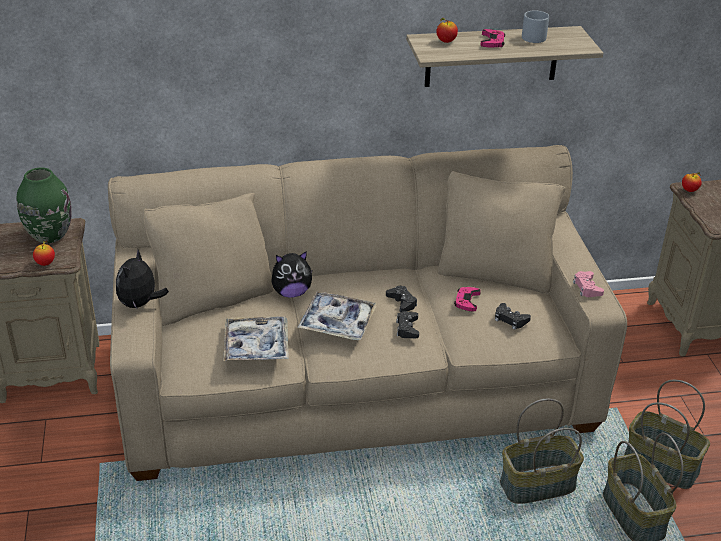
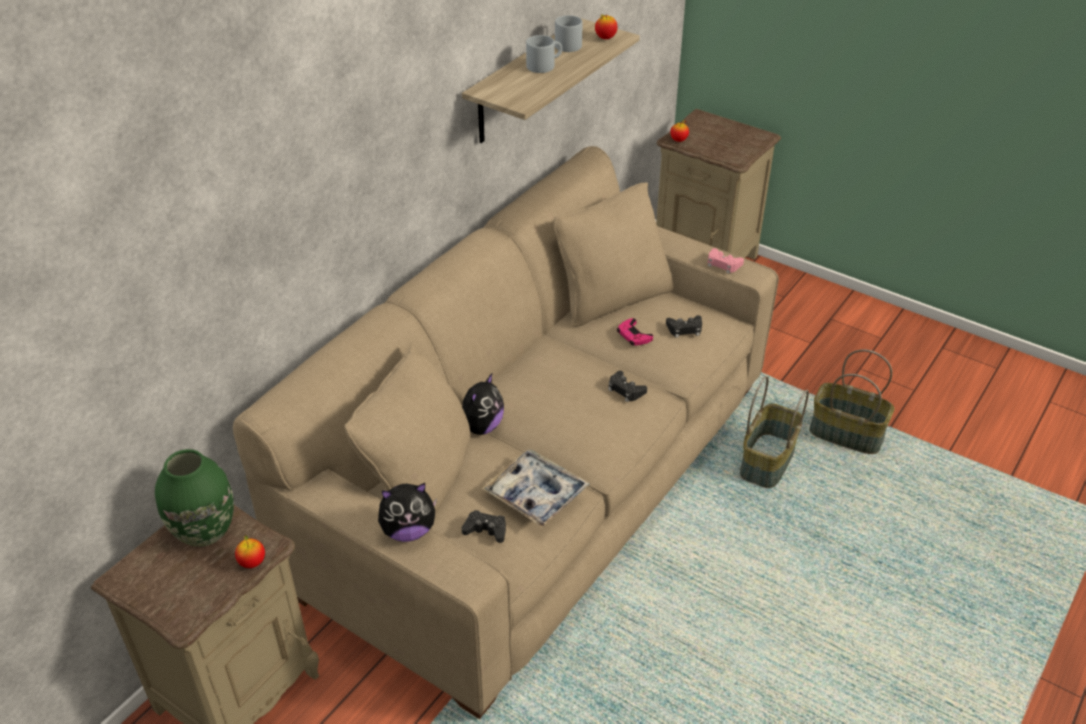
camera: 45 degrees left, 5 degrees up
(140, 304) = (408, 531): plush toy -> plush toy turned 75 degrees counterclockwise
(337, 322) = (568, 424): tray -> none
(402, 302) = (589, 370): black game controller -> black game controller (486, 530)
(446, 41) = (508, 83): apple -> apple (605, 38)
(492, 42) = (544, 65): pink game controller -> grey mug
(662, 464) = (816, 384): basket -> none

